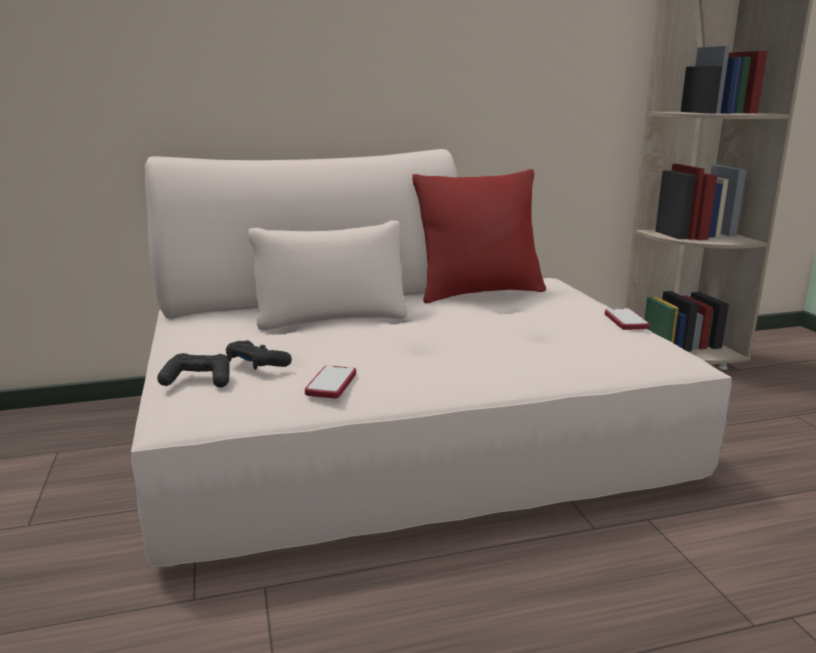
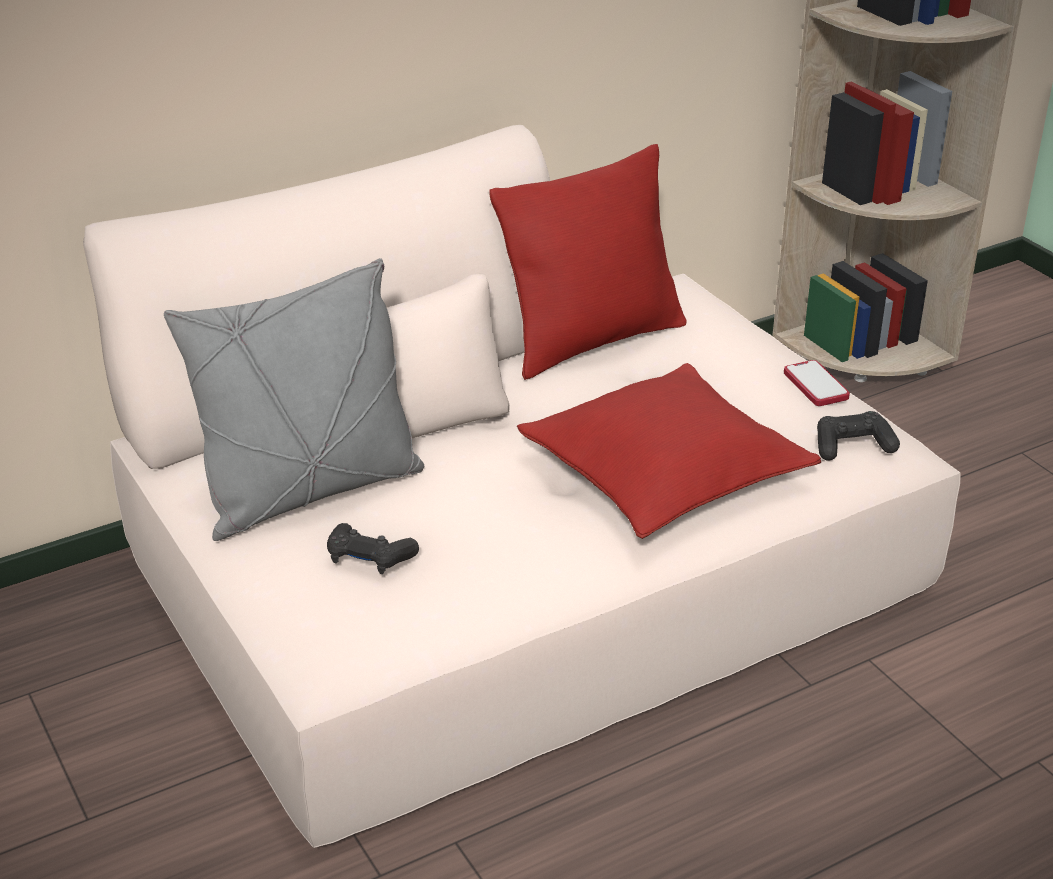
camera: 15 degrees left, 15 degrees up
(198, 380) = (314, 604): black game controller -> black game controller (852, 446)
(248, 333) = (310, 491): none -> grey pillow
(331, 384) = (491, 581): phone -> none
(494, 348) = (664, 472): none -> red pillow

